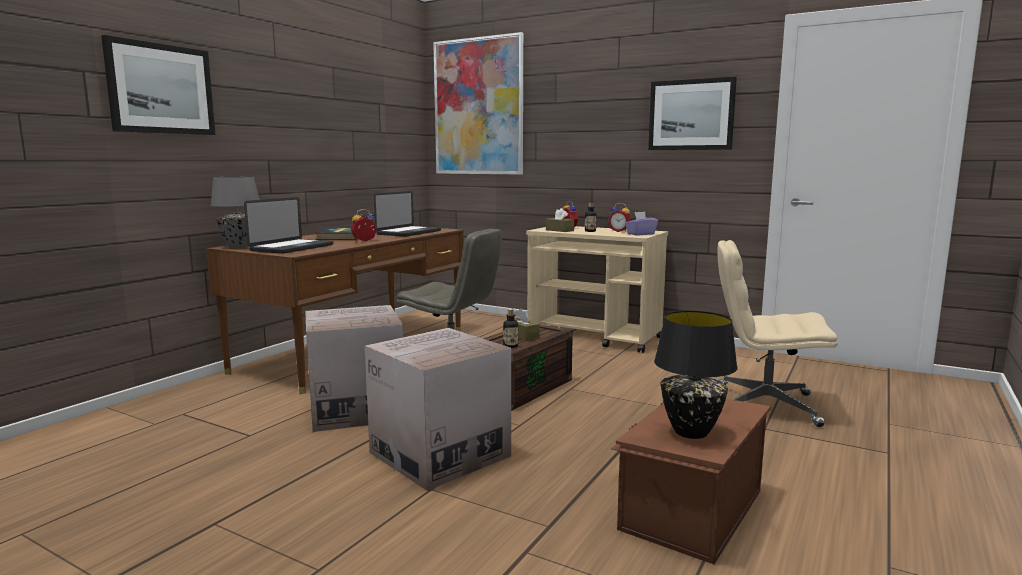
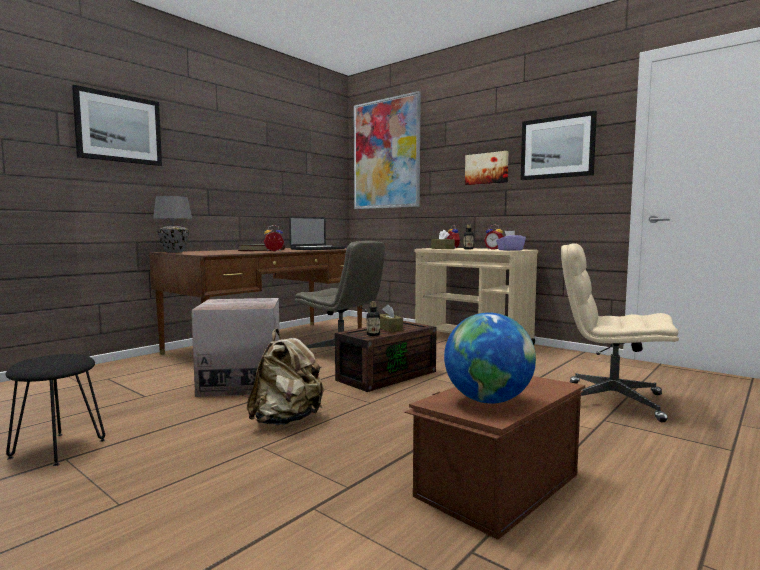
camera: 10 degrees right, 5 degrees down
(194, 512) = (57, 449): none -> black stool
(292, 248) = (211, 252): laptop -> none
(439, 454) = (287, 420): cardboard box -> beige backpack
(607, 133) = (487, 168): none -> picture
(691, 432) = (488, 400): black table lamp -> globe

